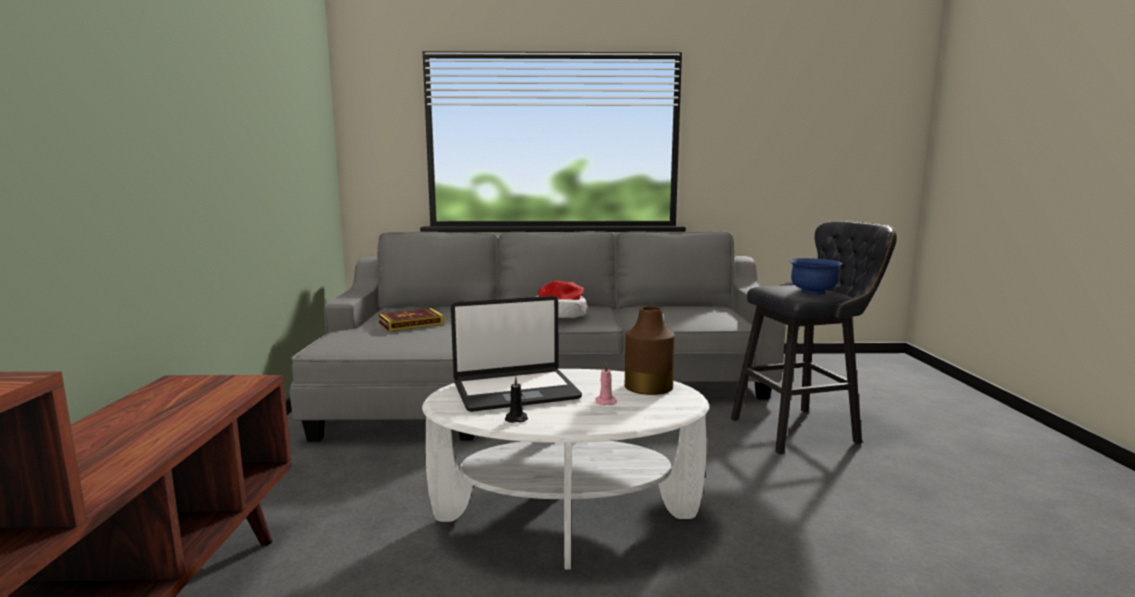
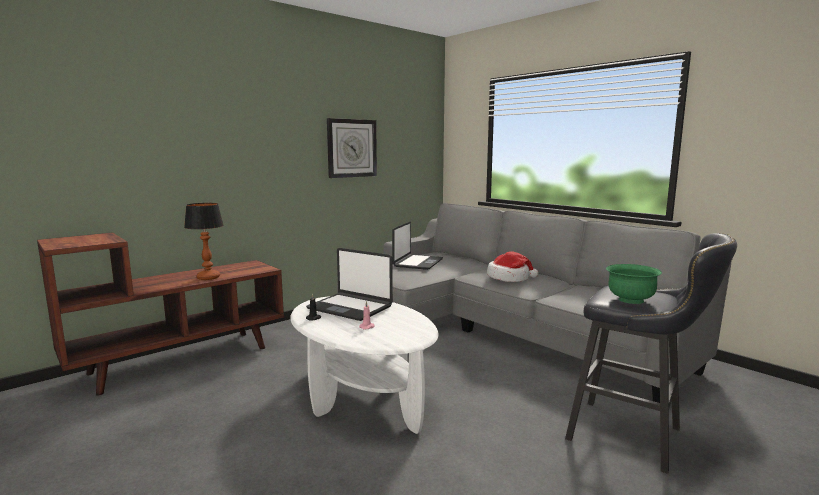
camera: 50 degrees right, 0 degrees up
(170, 427) = (208, 277): none -> table lamp
(255, 142) = (351, 148): none -> wall clock
(411, 323) = (417, 263): book -> laptop
(648, 386) = (411, 329): brown vase -> none
(812, 292) = (630, 300): blue bowl -> green bowl

